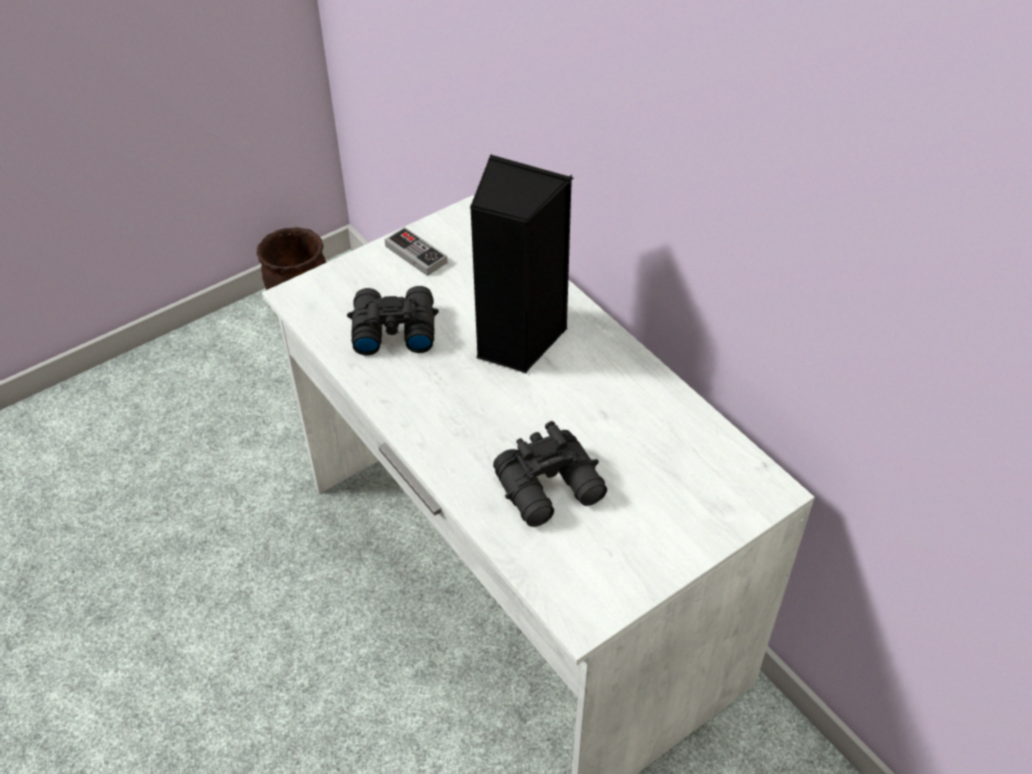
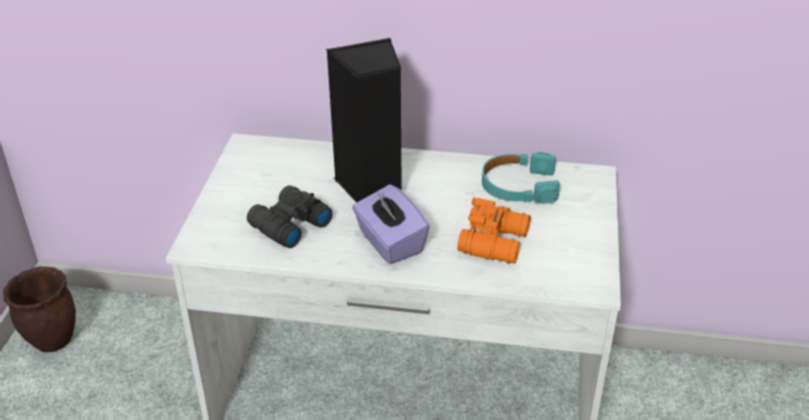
camera: 45 degrees left, 10 degrees down
(416, 254) = (243, 180): game controller -> none
(452, 413) = (389, 243): none -> purple tissue box
(552, 488) = (496, 241): black binoculars -> orange binoculars
(664, 443) = (518, 186): none -> turquoise headphones

